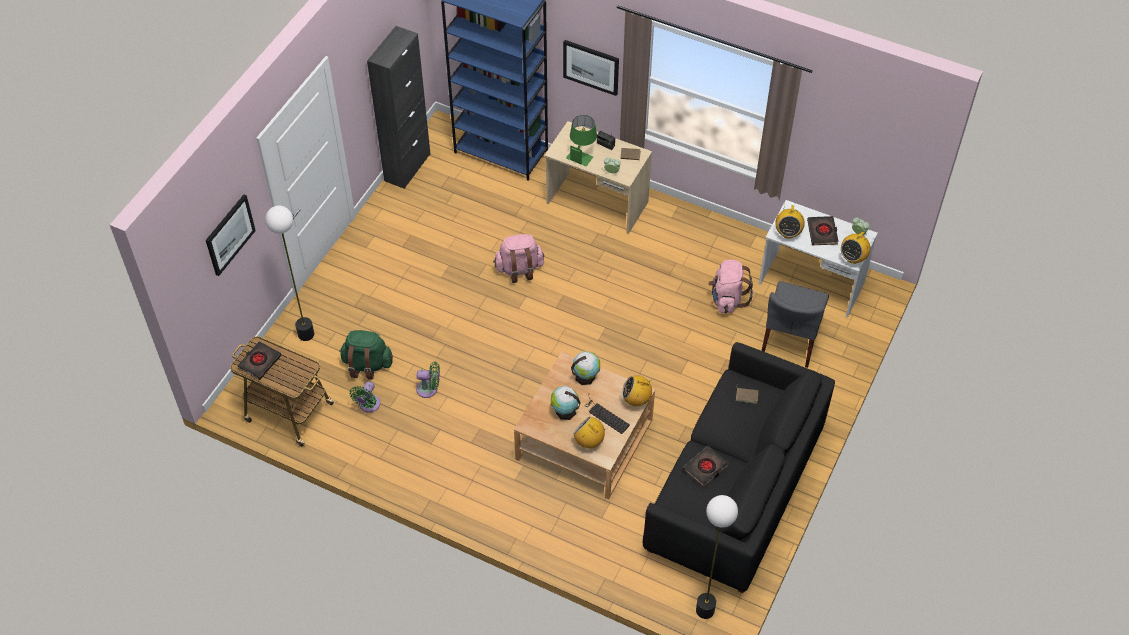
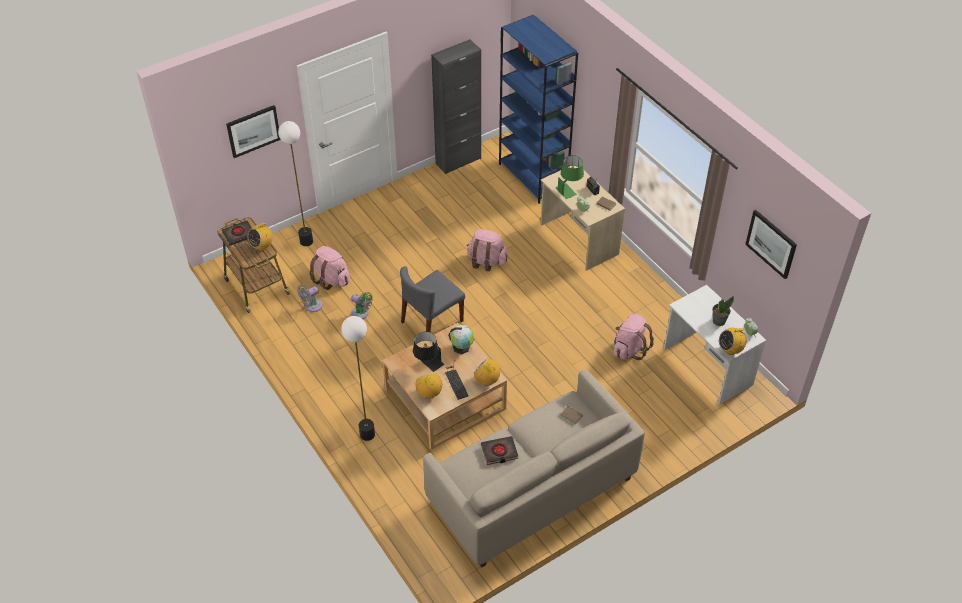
camera: 30 degrees right, 5 degrees down
(367, 365) = (331, 279): green backpack -> pink backpack
(368, 405) = (311, 306): green fan -> grey fan
(564, 411) = (428, 364): globe -> black table lamp
(591, 67) = (601, 121): picture -> picture (771, 243)
(704, 610) = (443, 565): floor lamp -> floor lamp (367, 434)
(734, 490) = (531, 489): black sofa -> beige sofa
(788, 233) = (689, 309): radio -> radio (262, 246)
(790, 340) = (658, 401): grey chair -> grey chair (432, 322)
(822, 232) = (718, 320): black book -> potted plant

